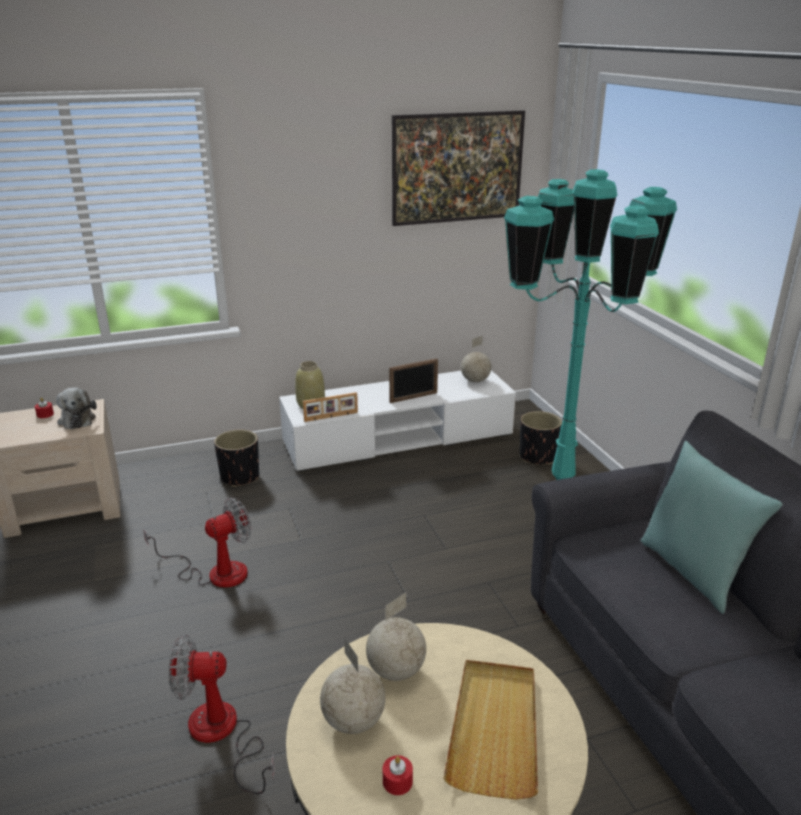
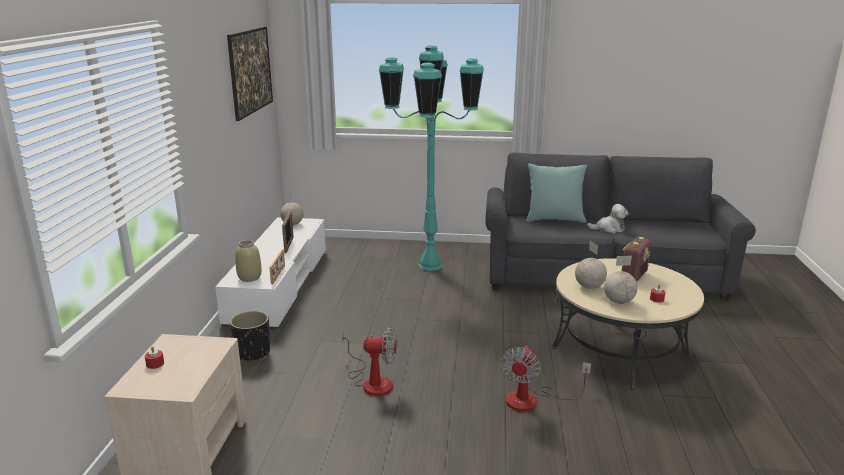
camera: 65 degrees left, 5 degrees down
(77, 419) = (191, 348): plush toy -> plush toy (609, 229)
(215, 572) = (372, 381): fan -> fan turned 105 degrees clockwise
(494, 728) = (633, 275): beige tray -> radio
(537, 456) = (357, 251): black planter -> none

